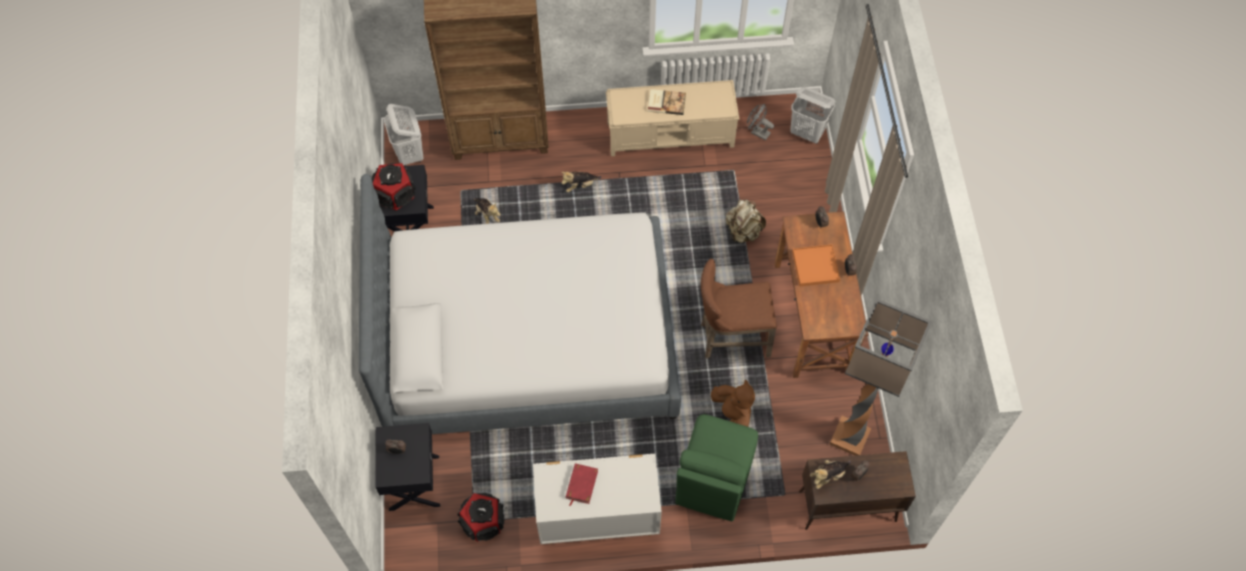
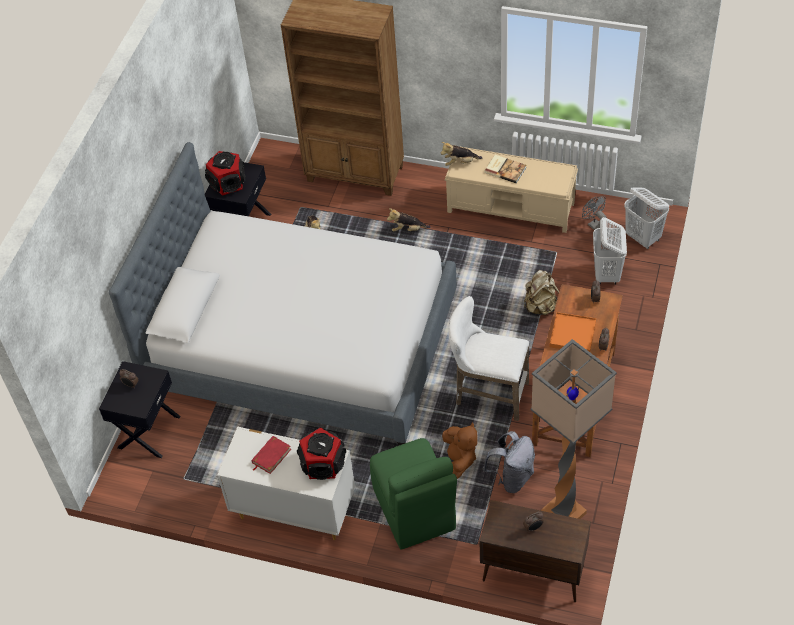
camera: 25 degrees right, 10 degrees down
(409, 154) = (270, 167): white laundry basket -> white laundry basket (607, 274)
(483, 522) = (192, 482): speaker -> speaker (322, 463)
(713, 480) = (414, 511): green chair -> green chair turned 60 degrees counterclockwise
(730, 338) = (487, 394): brown stool -> white stool
(788, 416) = (512, 477): none -> grey backpack
(828, 476) = (503, 520): plush toy -> plush toy (460, 162)

